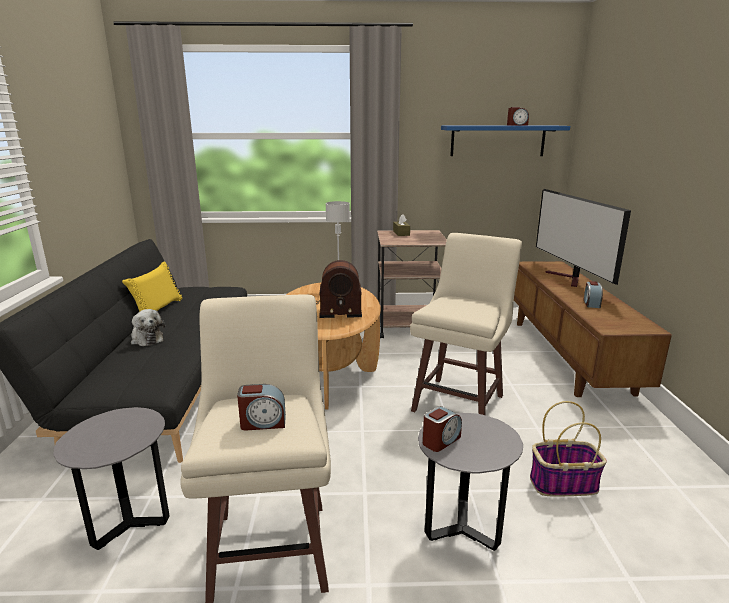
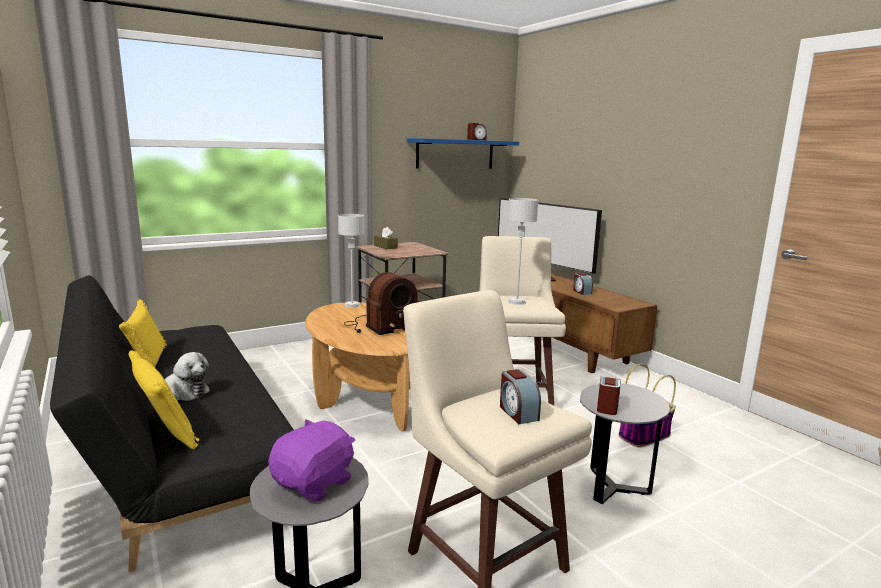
camera: 30 degrees left, 5 degrees down
(103, 365) = (165, 429): none -> yellow pillow
(113, 436) = (315, 483): none -> purple plush toy
(263, 422) = (517, 412): alarm clock -> alarm clock turned 105 degrees clockwise
(456, 306) = (516, 302): none -> grey table lamp

